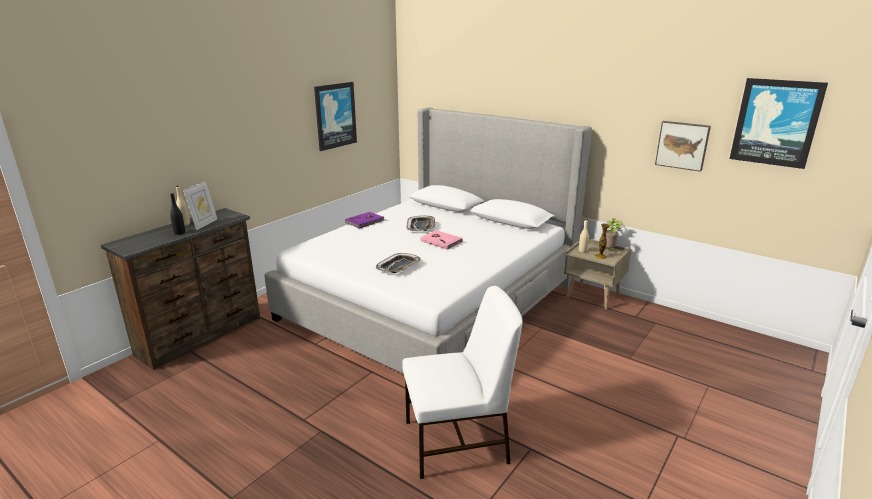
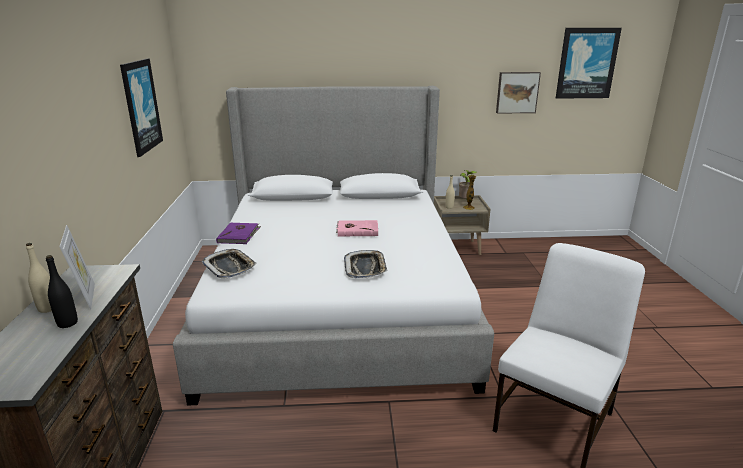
camera: 40 degrees left, 0 degrees up
(421, 226) = (310, 222): tray -> tray (230, 267)

